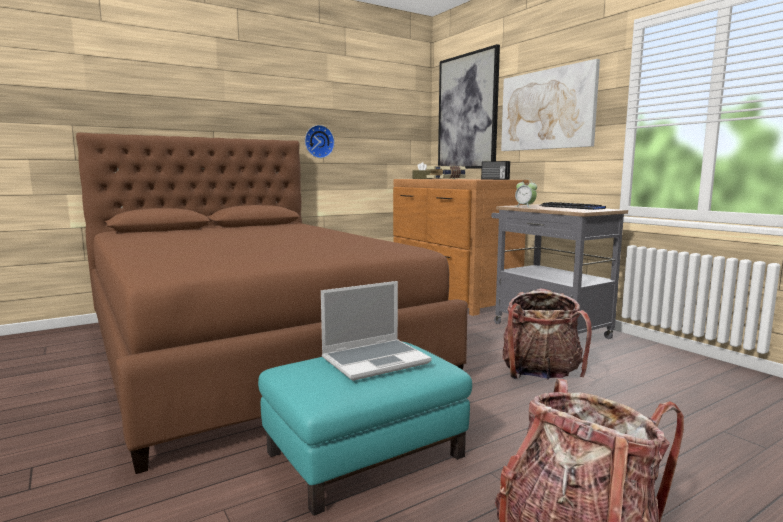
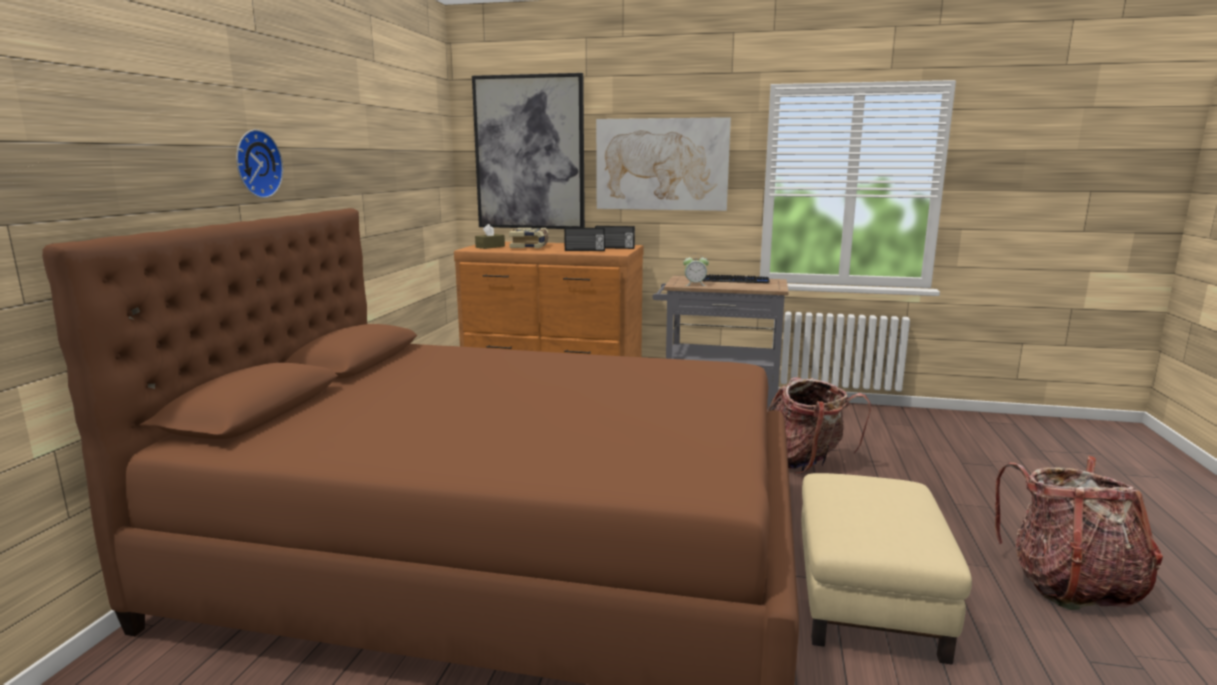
camera: 45 degrees left, 5 degrees up
(318, 141) = (361, 204): wall clock -> wall clock (255, 164)
(365, 454) = (866, 597): turquoise ottoman -> beige ottoman
(376, 360) = (883, 500): laptop -> none
(466, 179) = (584, 250): none -> radio

